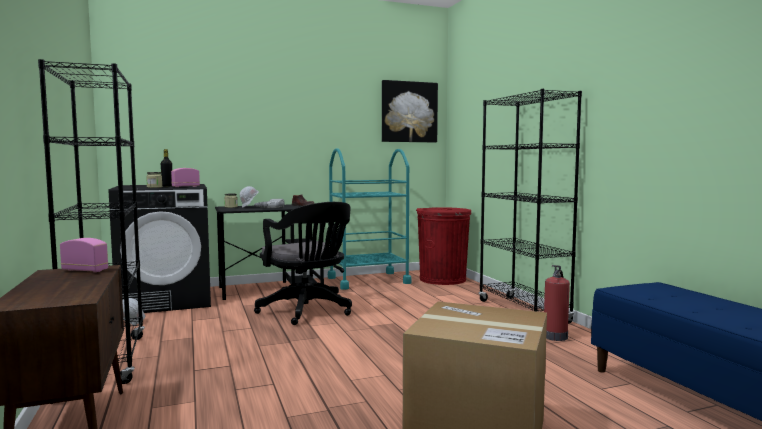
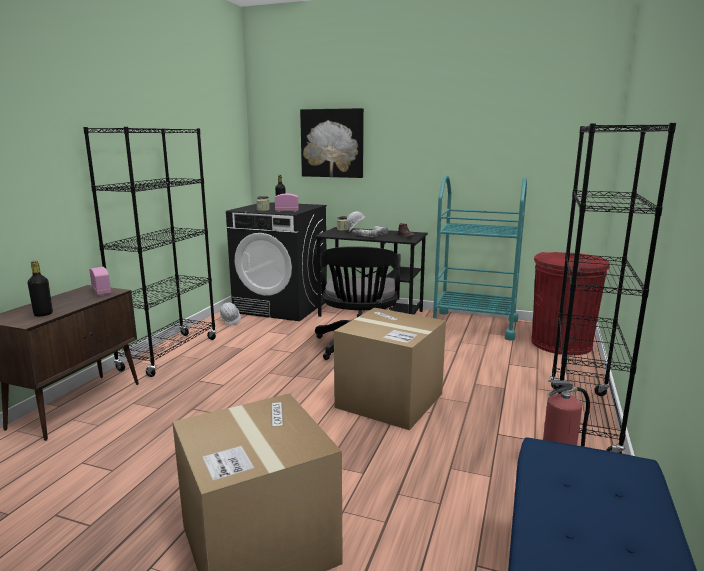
camera: 40 degrees right, 10 degrees up
(73, 292) = (43, 314): none -> black bottle
(397, 334) = (389, 400): none -> cardboard box
(409, 112) = (561, 127): picture -> picture (332, 143)

